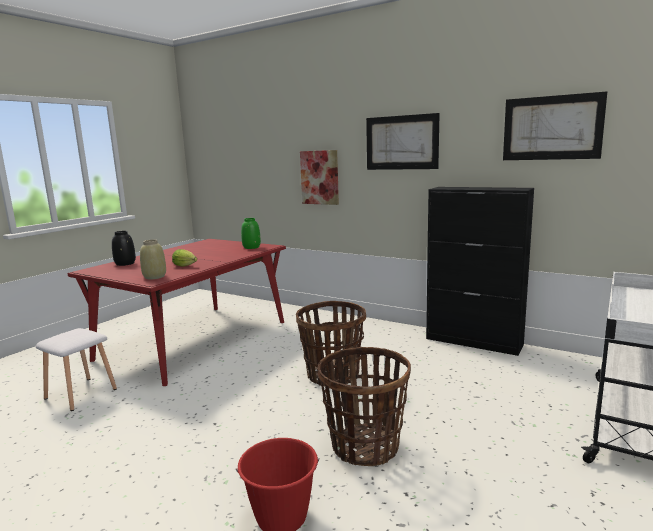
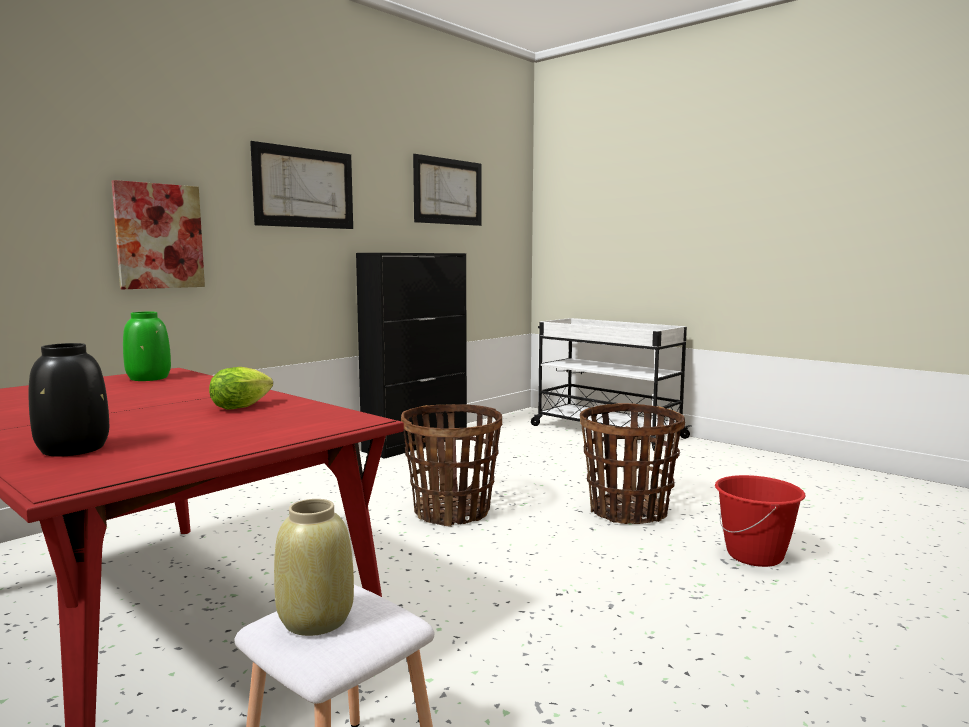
camera: 80 degrees left, 5 degrees down
(155, 277) = (312, 420): beige vase -> beige vase (316, 619)

